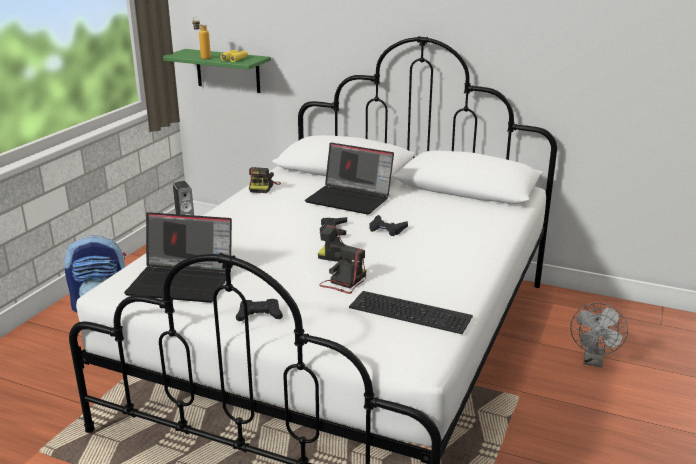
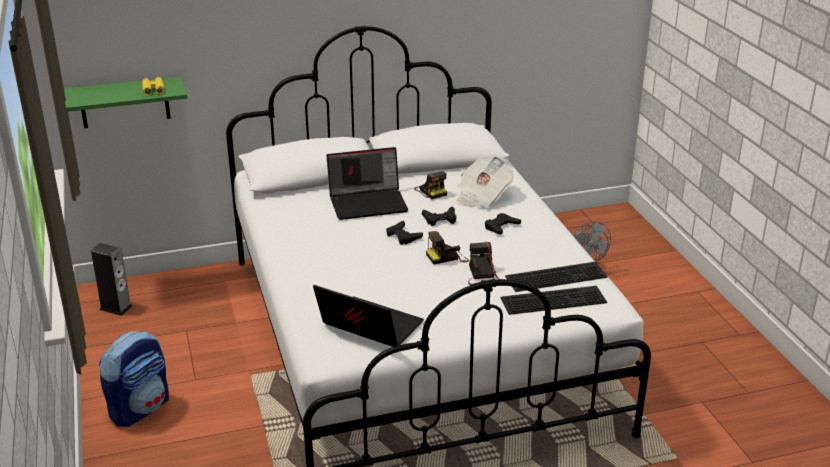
camera: 40 degrees left, 5 degrees up
(183, 282) = (368, 327): laptop -> laptop turned 120 degrees counterclockwise
(202, 58) = (115, 97): bottle -> none
(259, 315) = (467, 324): black game controller -> black game controller (501, 227)
(263, 187) = (275, 219): camera -> camera (431, 191)
(373, 329) = (554, 299): none -> keyboard
(455, 225) = (482, 196): none -> newspaper

